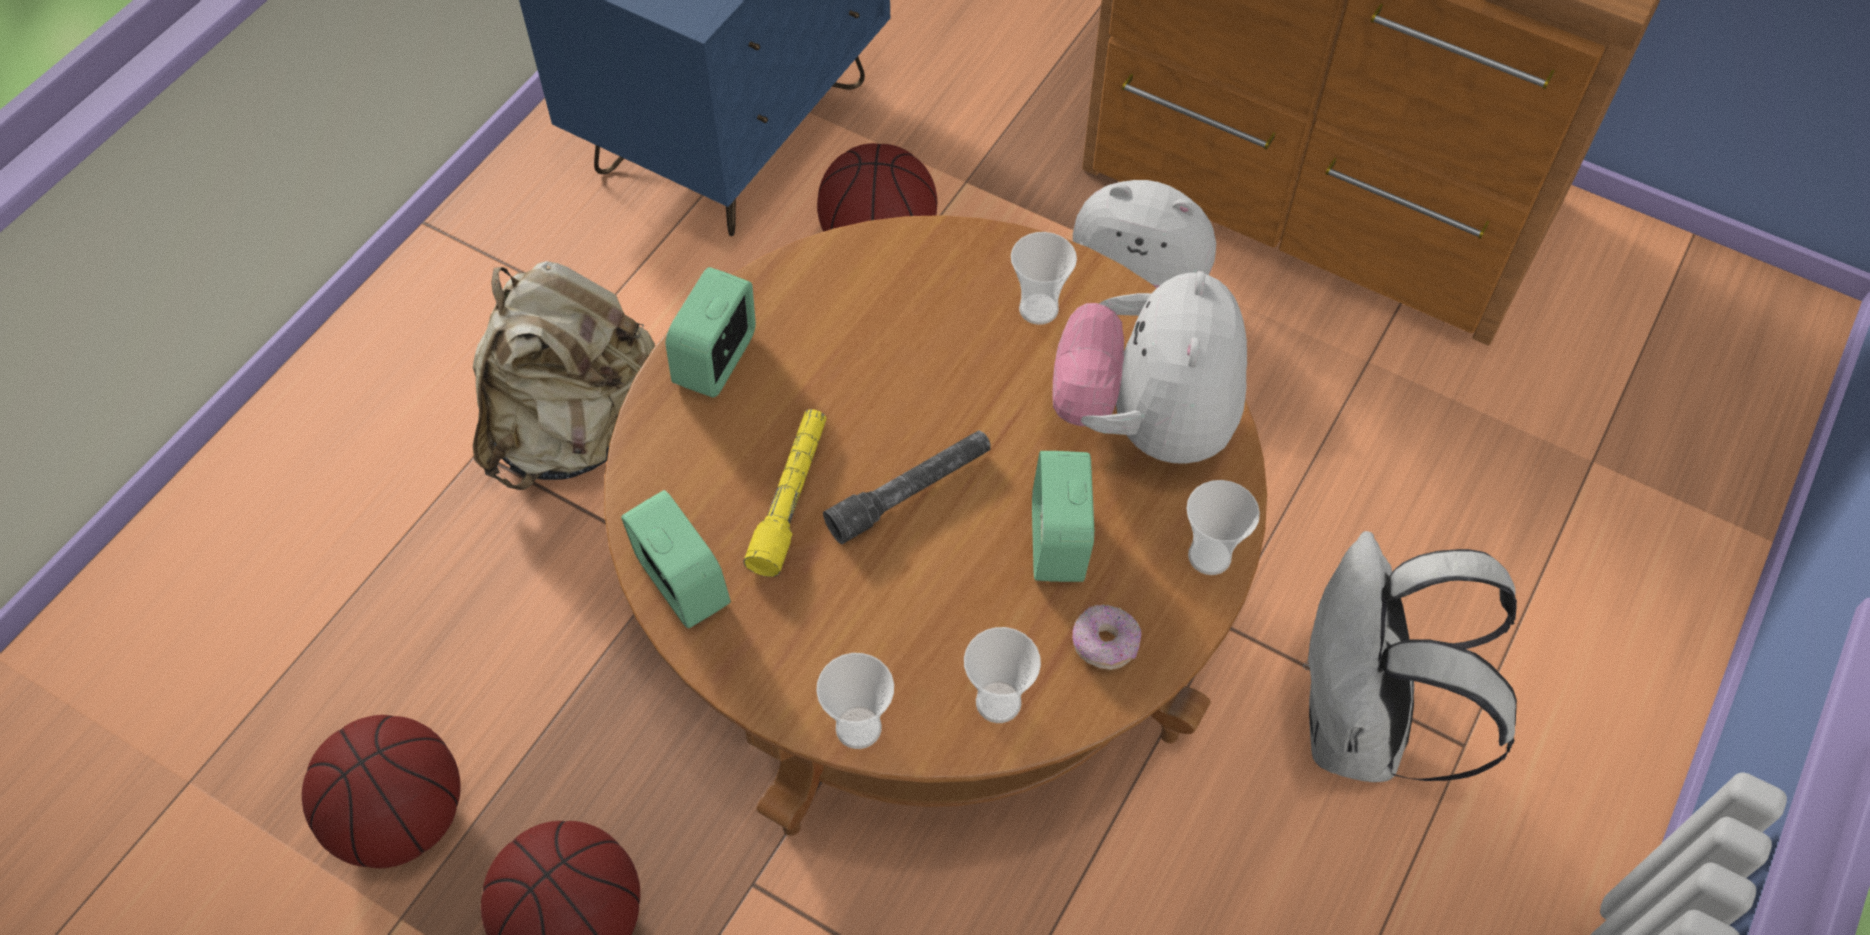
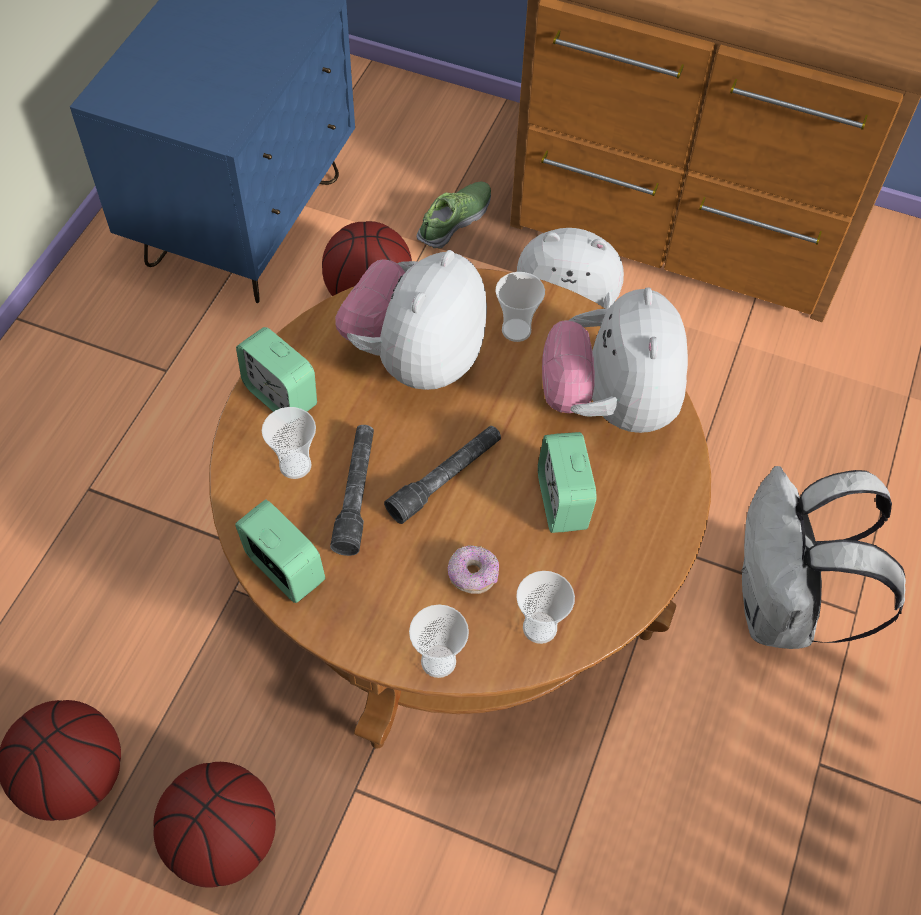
camera: 10 degrees left, 0 degrees up
(573, 429) = (160, 462): beige backpack -> none
(717, 360) = (281, 396): alarm clock -> alarm clock turned 60 degrees counterclockwise
(790, 498) = (356, 493): yellow flashlight -> grey flashlight
(899, 331) = (415, 358): none -> plush toy
(1009, 155) = (455, 221): none -> shoe
(1104, 644) = (610, 573): donut -> donut (473, 575)
(1209, 556) = (675, 498): cup -> cup (295, 465)

